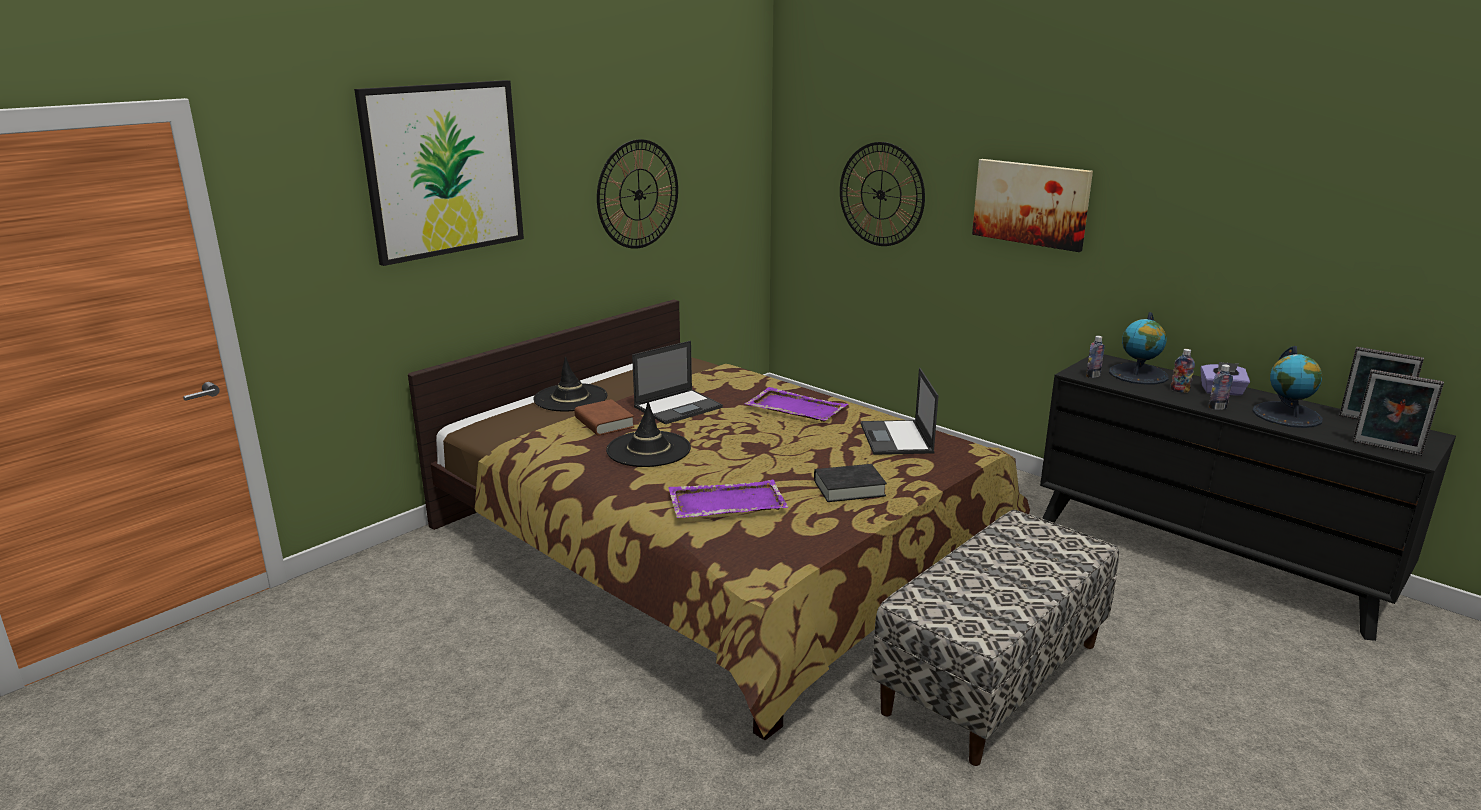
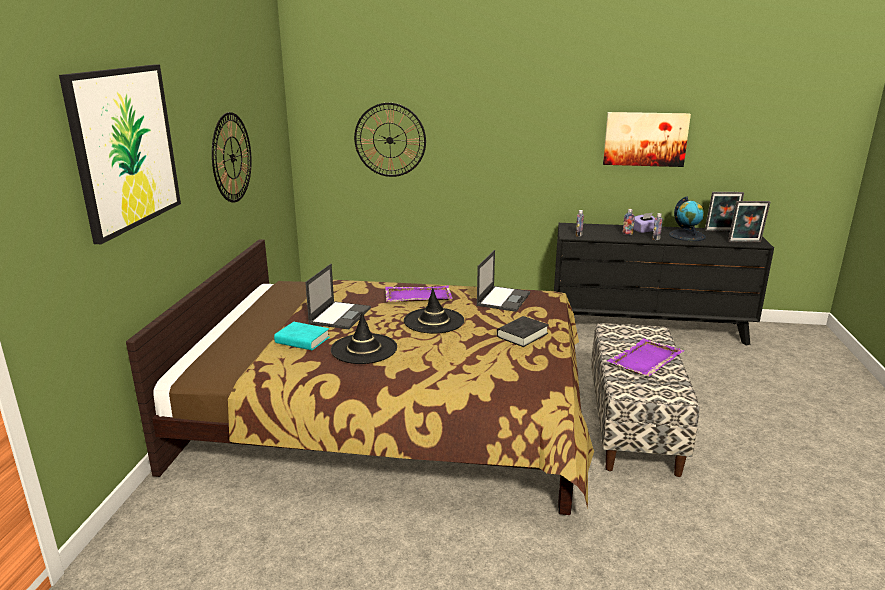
camera: 35 degrees left, 0 degrees up
(570, 398) = (242, 331): black hat -> black hat (434, 321)
(604, 423) = (302, 340): brown book -> turquoise book
(726, 503) = (467, 367): purple tray -> purple tray (644, 360)
(897, 439) = (503, 299): laptop -> laptop turned 120 degrees counterclockwise
(1031, 203) = (505, 134): picture -> picture (645, 139)
(1138, 374) = (597, 230): globe -> none

